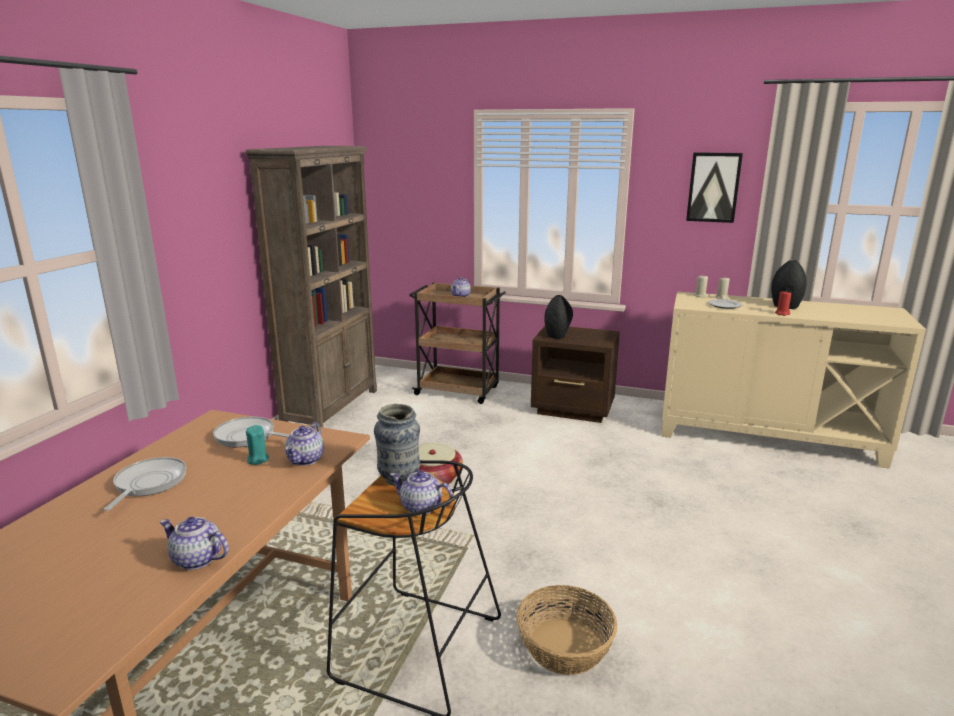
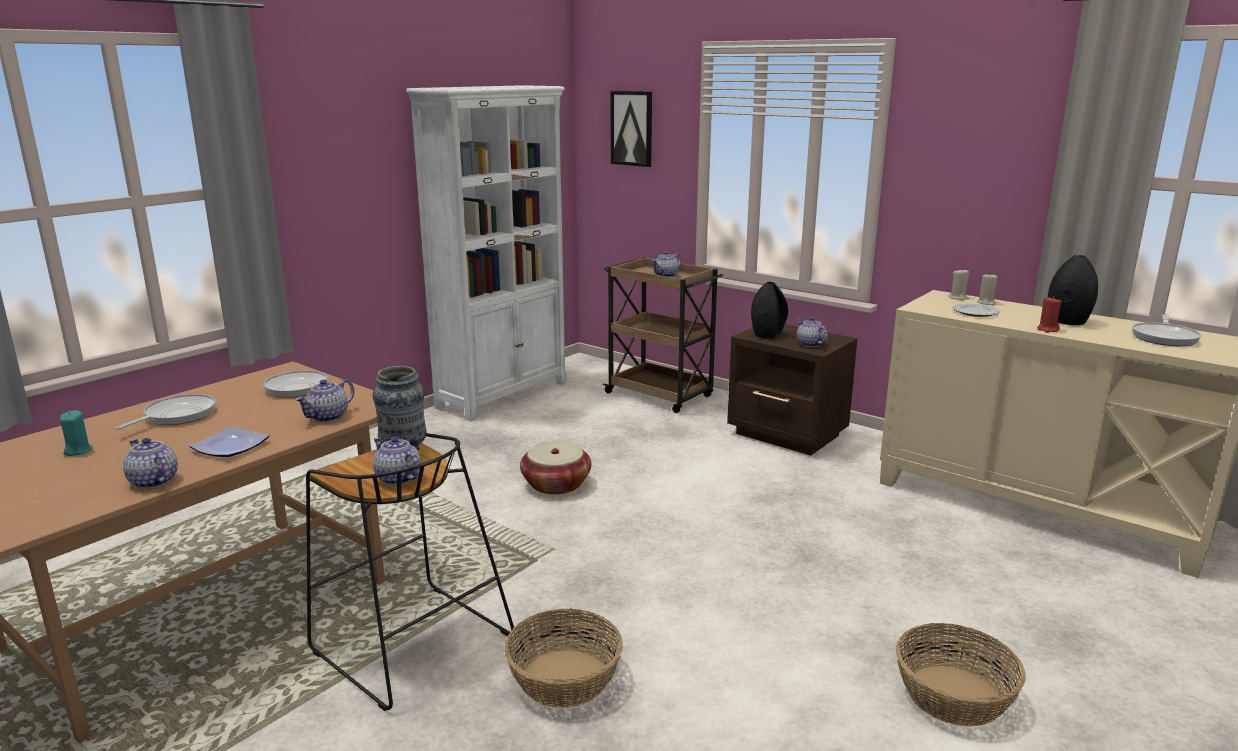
camera: 20 degrees right, 0 degrees up
(239, 507) = (229, 447): none -> plate
(257, 459) = (286, 410): turquoise candle -> turquoise candle (78, 451)
(332, 408) = (503, 394): brown bookcase -> white bookcase
(593, 339) = (809, 344): none -> teapot
(713, 187) = (997, 148): picture -> picture (632, 128)
(827, 587) = (953, 696): none -> basket
(851, 312) = (1164, 337): none -> frying pan

